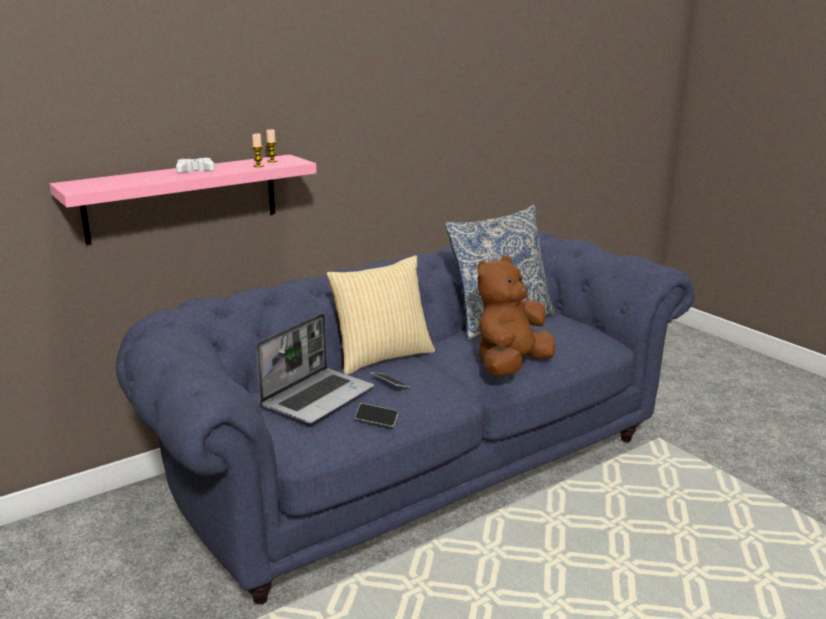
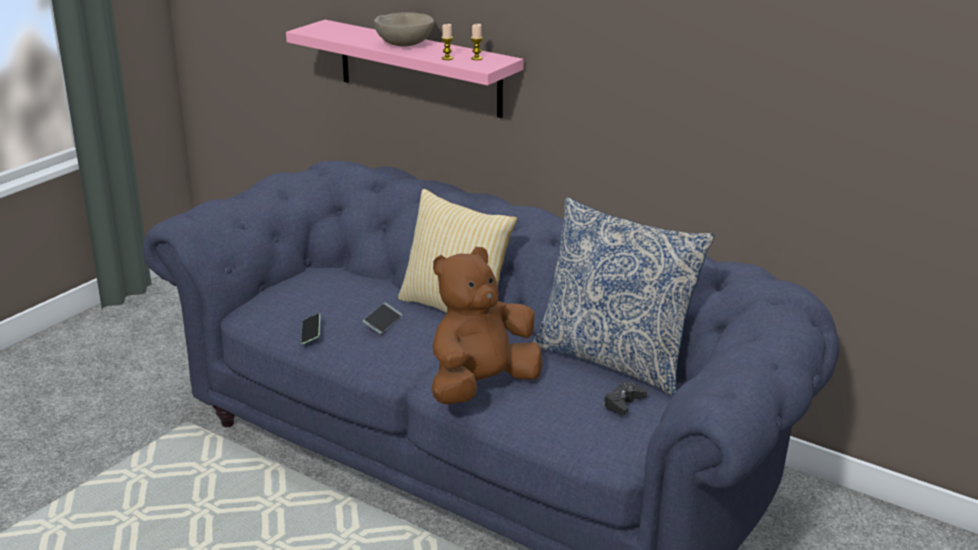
camera: 70 degrees right, 5 degrees up
(195, 171) = (405, 44): white game controller -> beige bowl
(318, 397) = (335, 294): laptop -> none
(511, 366) = (481, 387): brown plush toy -> brown plush toy turned 60 degrees counterclockwise
(561, 327) = (623, 403): none -> black game controller

